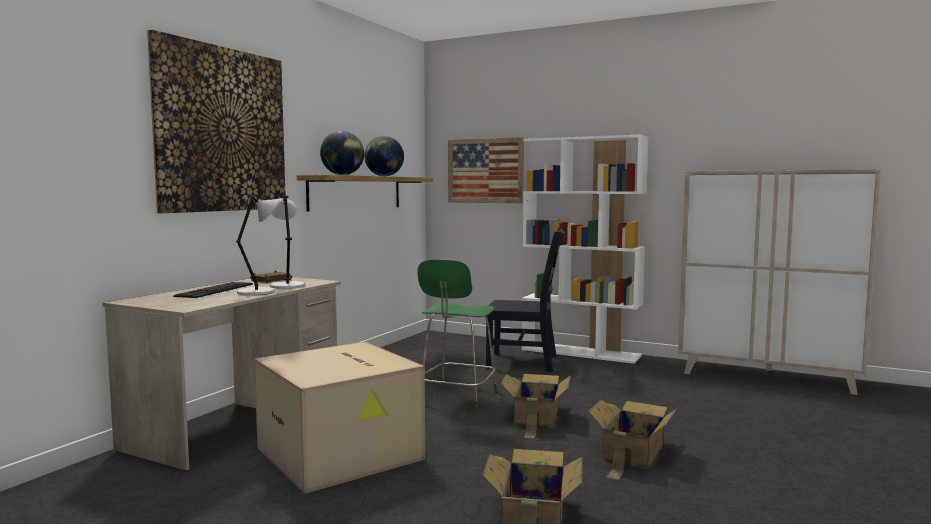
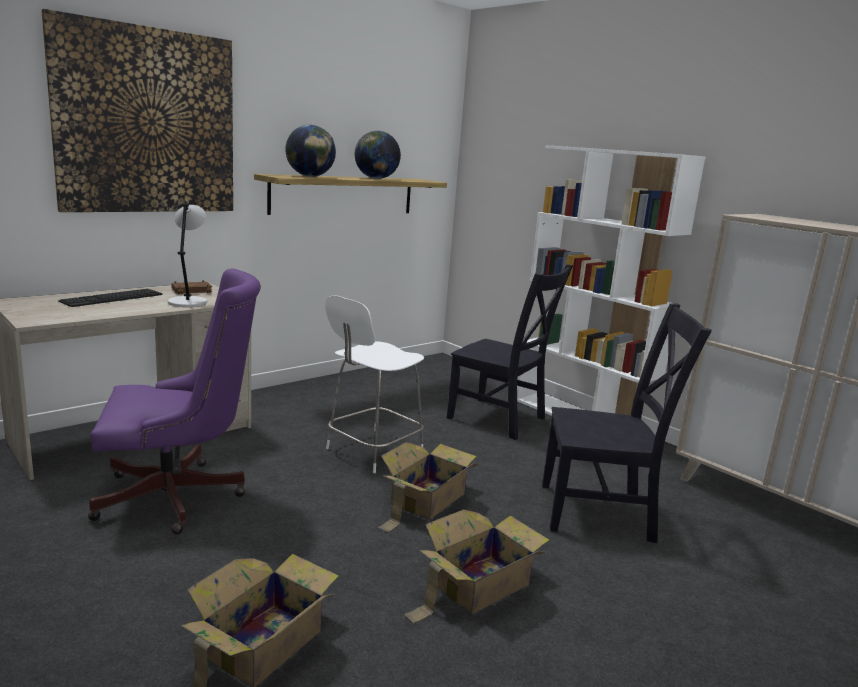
camera: 20 degrees right, 10 degrees up
(258, 292) = (142, 308): grey table lamp -> none
(342, 453) = (179, 497): cardboard box -> purple office chair
(457, 397) = (372, 451): green chair -> white chair
(485, 170) = (515, 179): picture -> none
(659, 399) = (602, 513): none -> black chair

